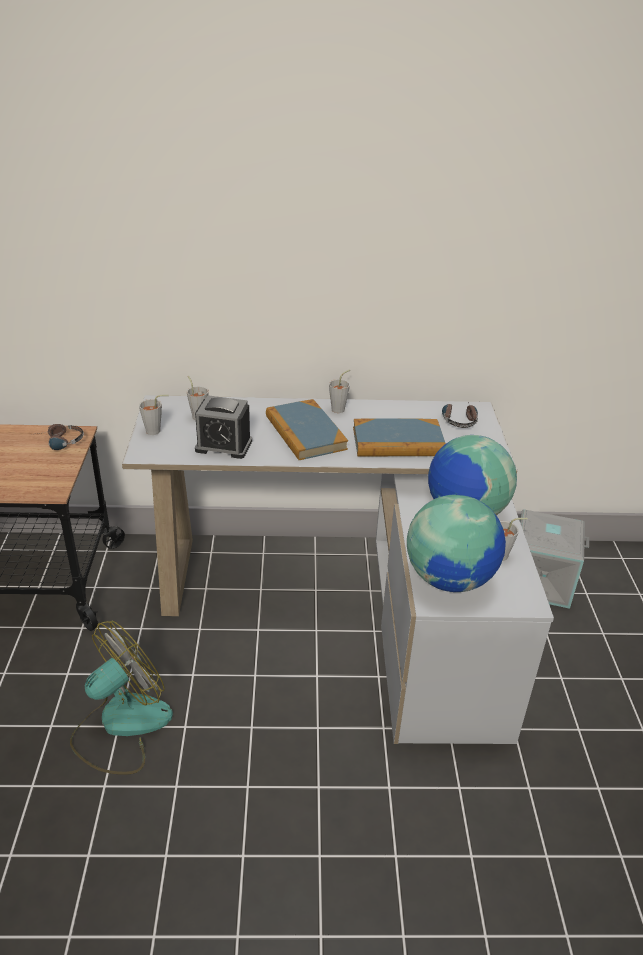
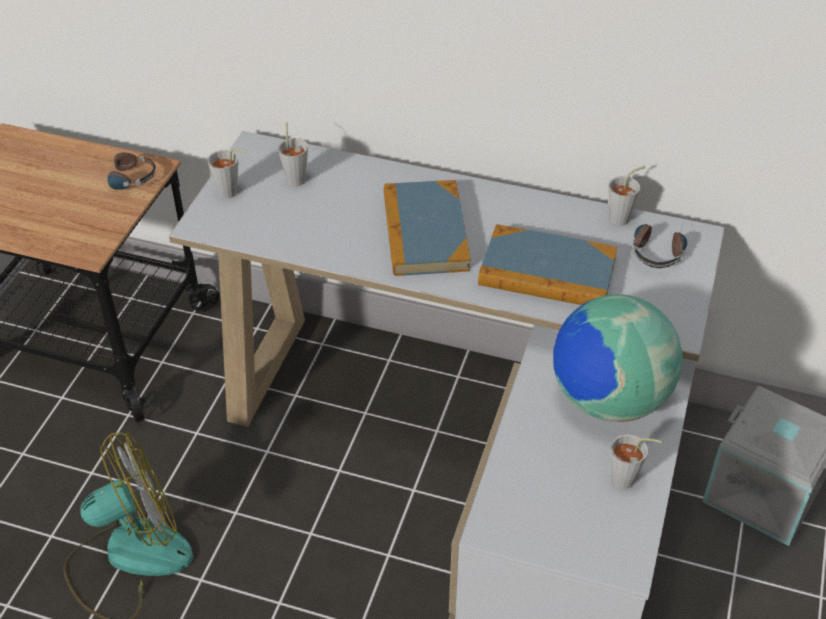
camera: 20 degrees right, 10 degrees up
(223, 445) = (307, 233): alarm clock -> none
(340, 408) = (493, 199): grey cup -> grey cup (623, 218)
(450, 578) = (533, 498): globe -> none

